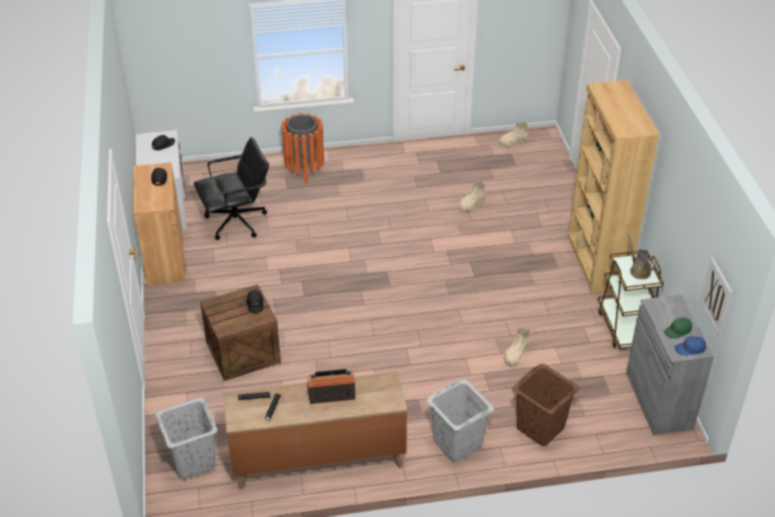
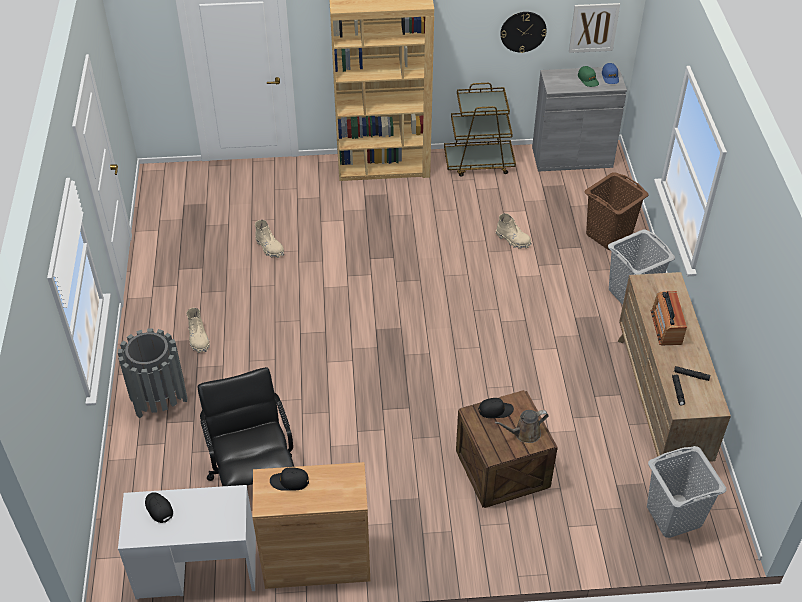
camera: 85 degrees left, 5 degrees up
(304, 171) = (159, 400): orange trash can -> grey trash can
(512, 142) = (161, 201): beige boot -> beige boot (198, 339)
(638, 270) = (482, 101): brown watering can -> brown watering can (524, 433)
(687, 245) = (523, 31): none -> wall clock

